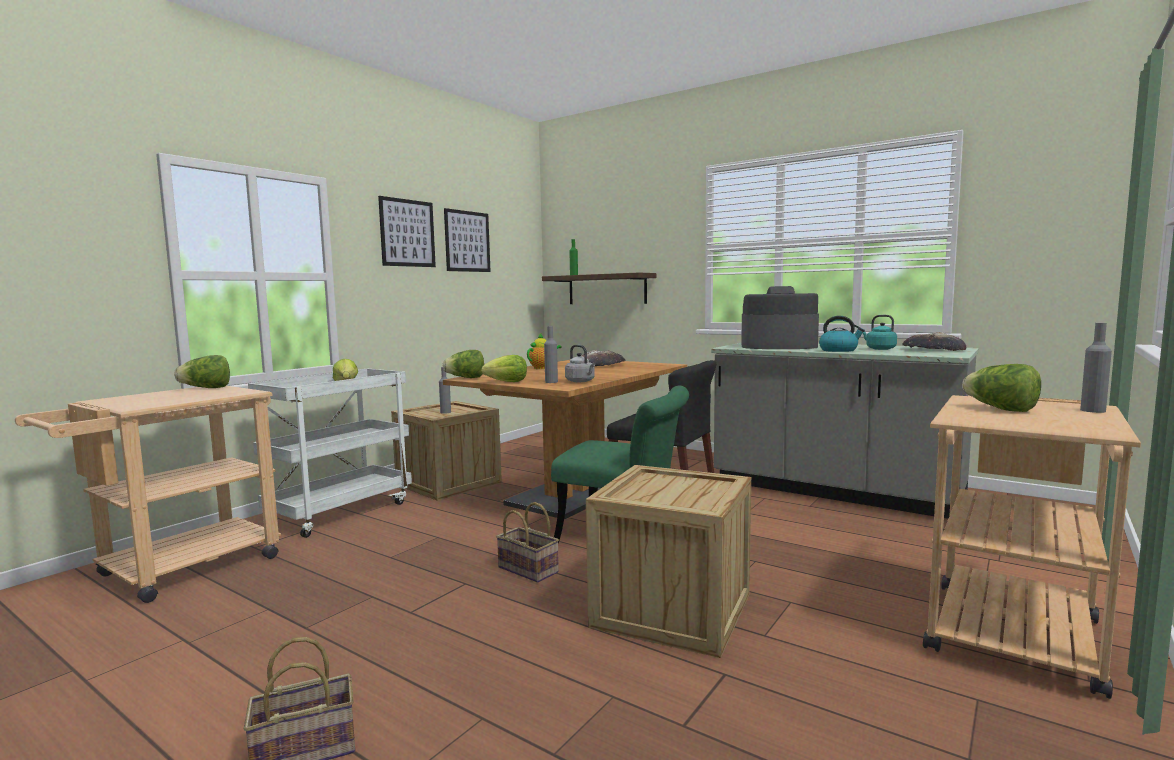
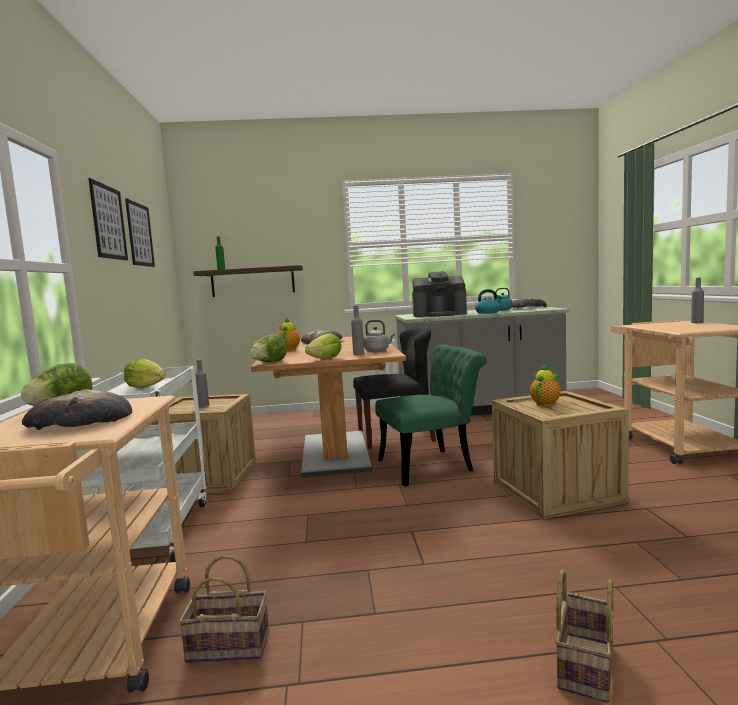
camera: 40 degrees left, 0 degrees up
(168, 398) = (79, 421): none -> bread
(530, 570) = (431, 506): basket -> basket (231, 645)
(675, 484) = (546, 403): none -> teapot
(778, 346) = (439, 314): coffee machine -> coffee machine turned 150 degrees counterclockwise
(1001, 409) = (672, 326): lettuce -> none

